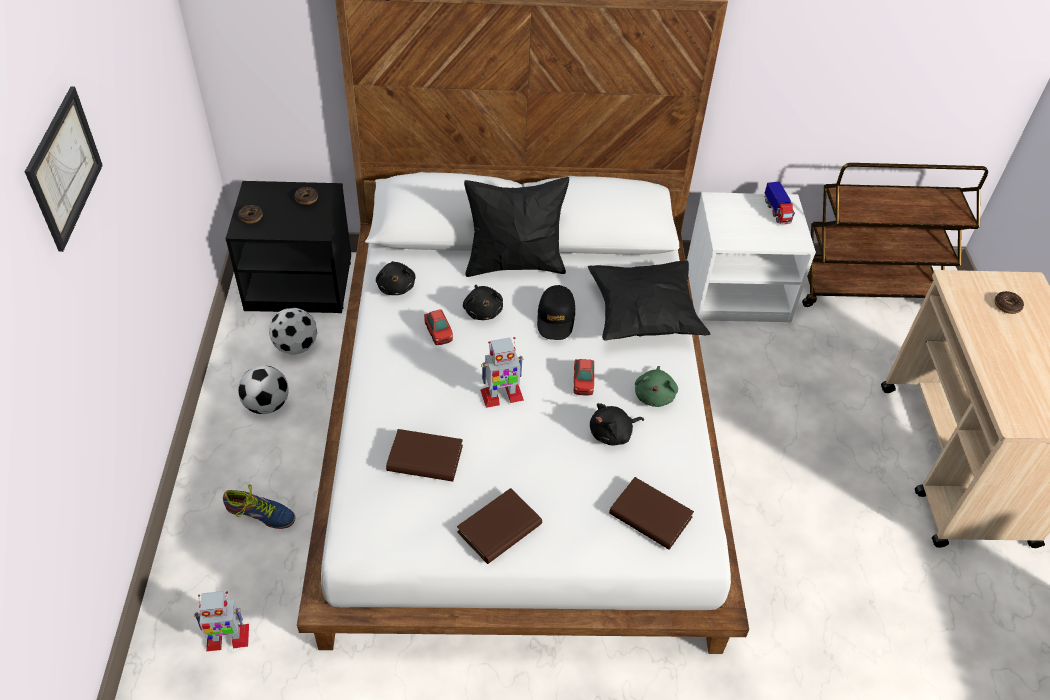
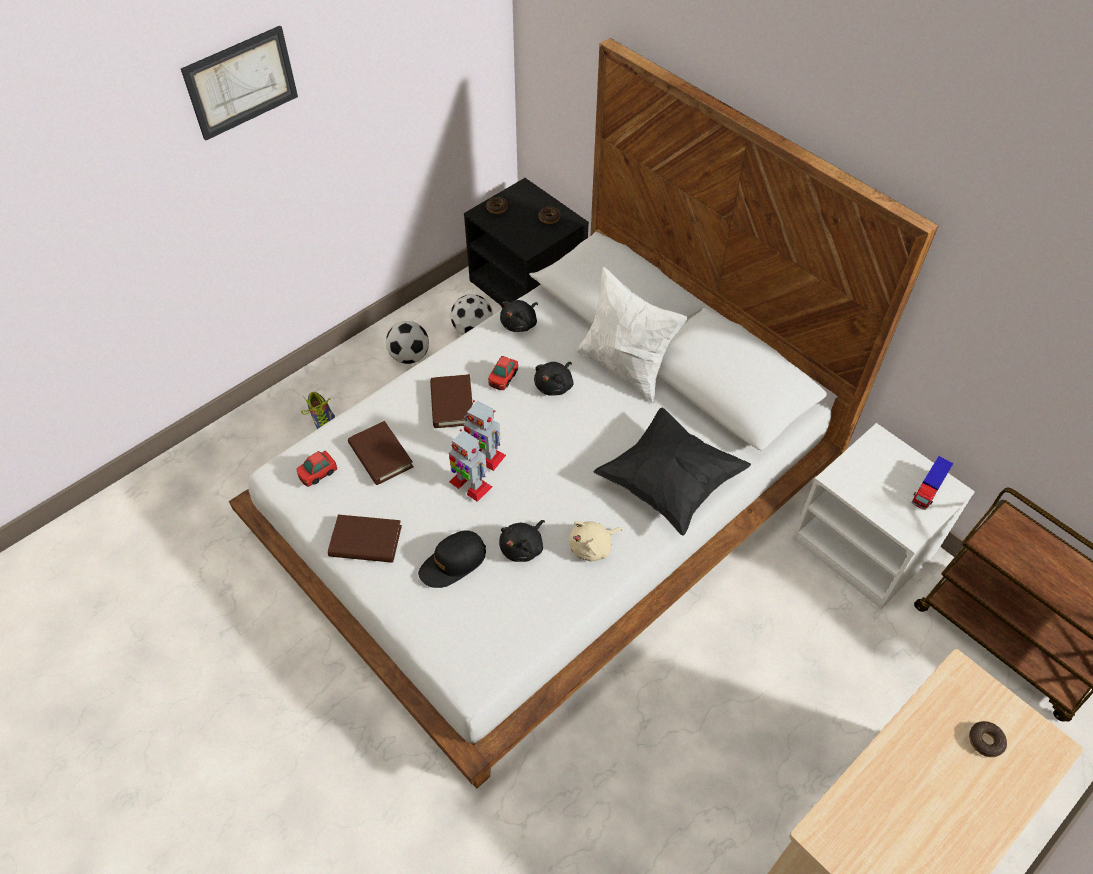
camera: 50 degrees right, 5 degrees up
(227, 637) = (224, 483): toy robot -> toy robot (470, 484)
(514, 264) = (625, 368): black pillow -> white pillow
(556, 318) = (598, 431): black cap -> black cap (453, 563)
(583, 382) = (552, 493): toy car -> toy car (317, 473)
(613, 434) = (523, 547): black plush toy -> black plush toy turned 75 degrees counterclockwise
(650, 516) = (468, 625): brown book -> brown book (452, 404)
(654, 395) = (593, 547): green plush toy -> beige plush toy

